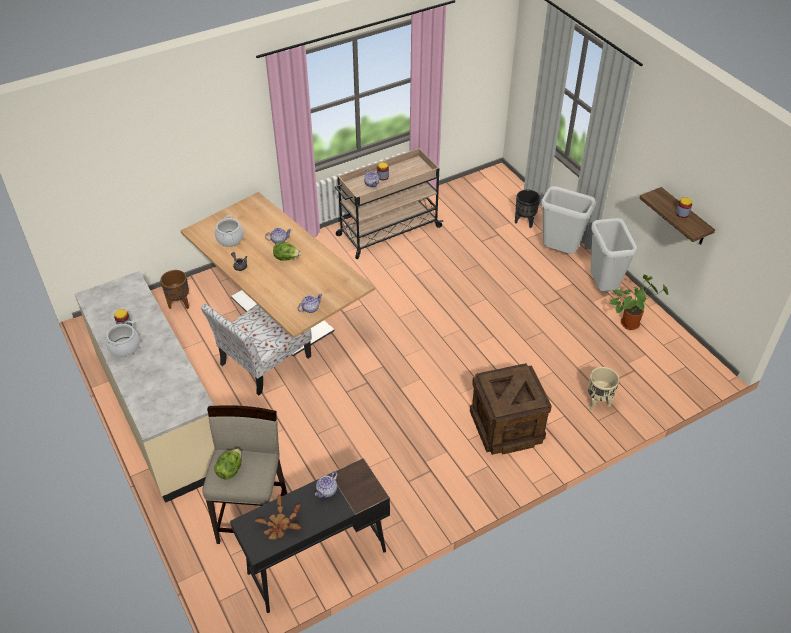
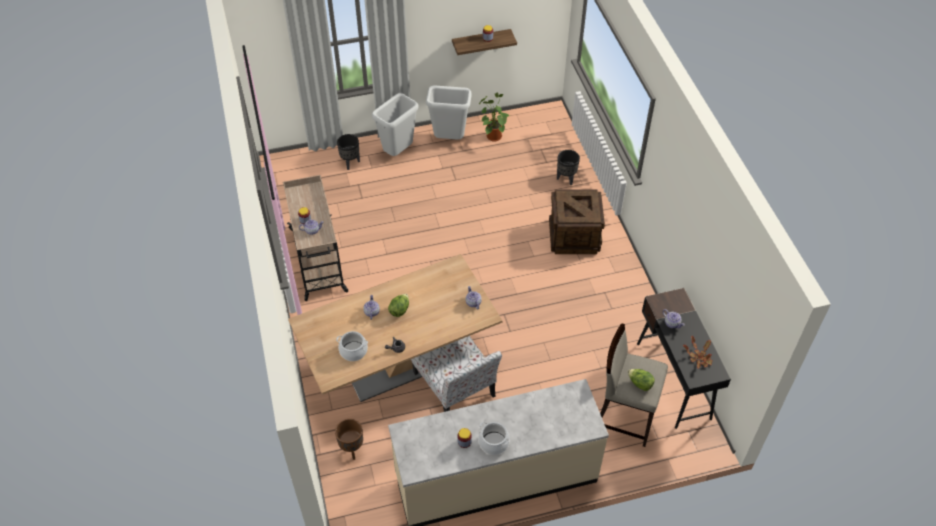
camera: 75 degrees left, 5 degrees up
(597, 403) = (566, 179): beige planter -> black planter

